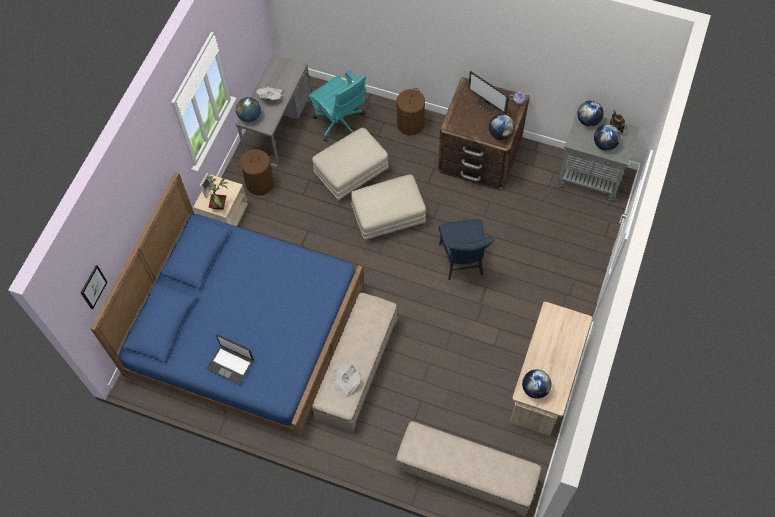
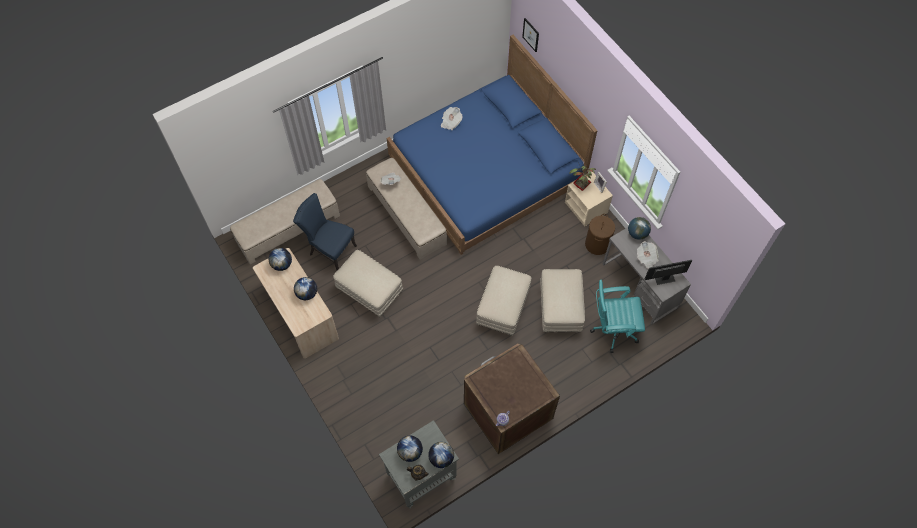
camera: 125 degrees right, 0 degrees up
(230, 364) = (451, 122): laptop -> newspaper
(410, 124) = (575, 379): brown laundry basket -> none
(462, 262) = (427, 329): blue chair -> blue chair (330, 250)
(467, 339) = (369, 290): none -> beige ottoman
(487, 104) = (518, 395): monitor -> monitor (664, 278)
(500, 134) = (482, 383): globe -> globe (307, 293)

